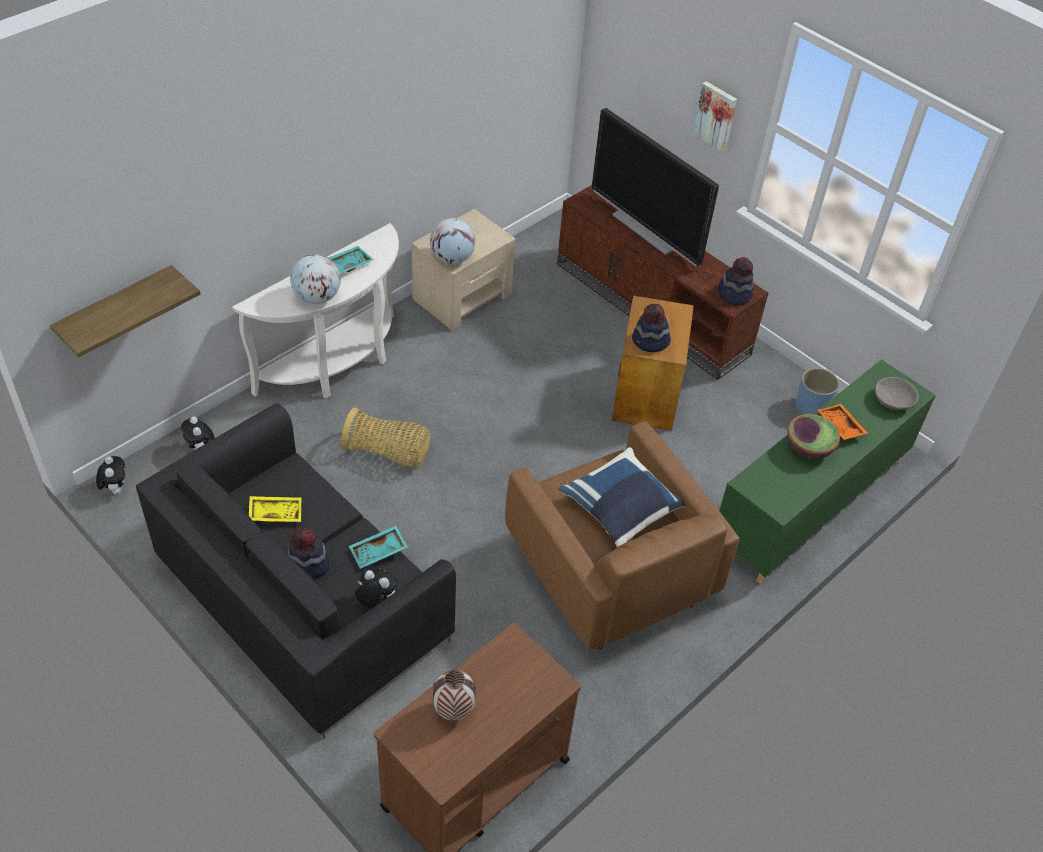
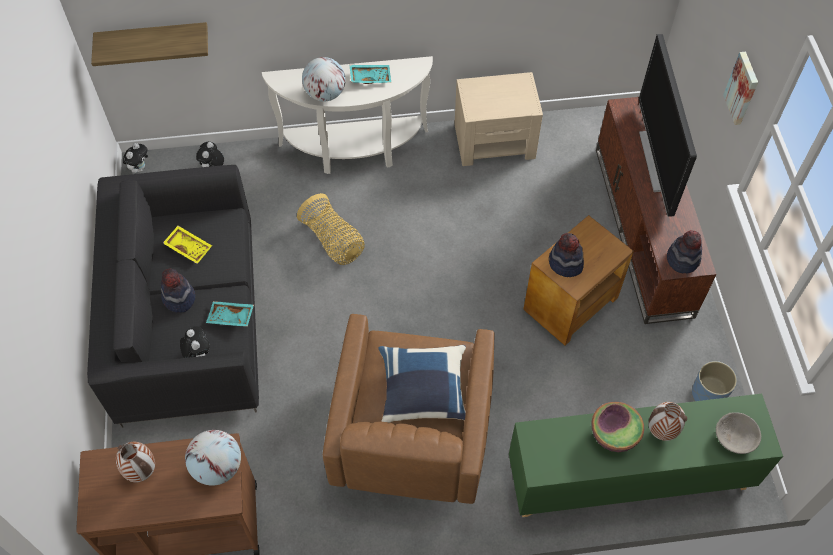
camera: 40 degrees right, 10 degrees up
(452, 258) = (476, 108): globe -> globe (218, 467)
(839, 426) = (660, 432): orange tray -> vase

